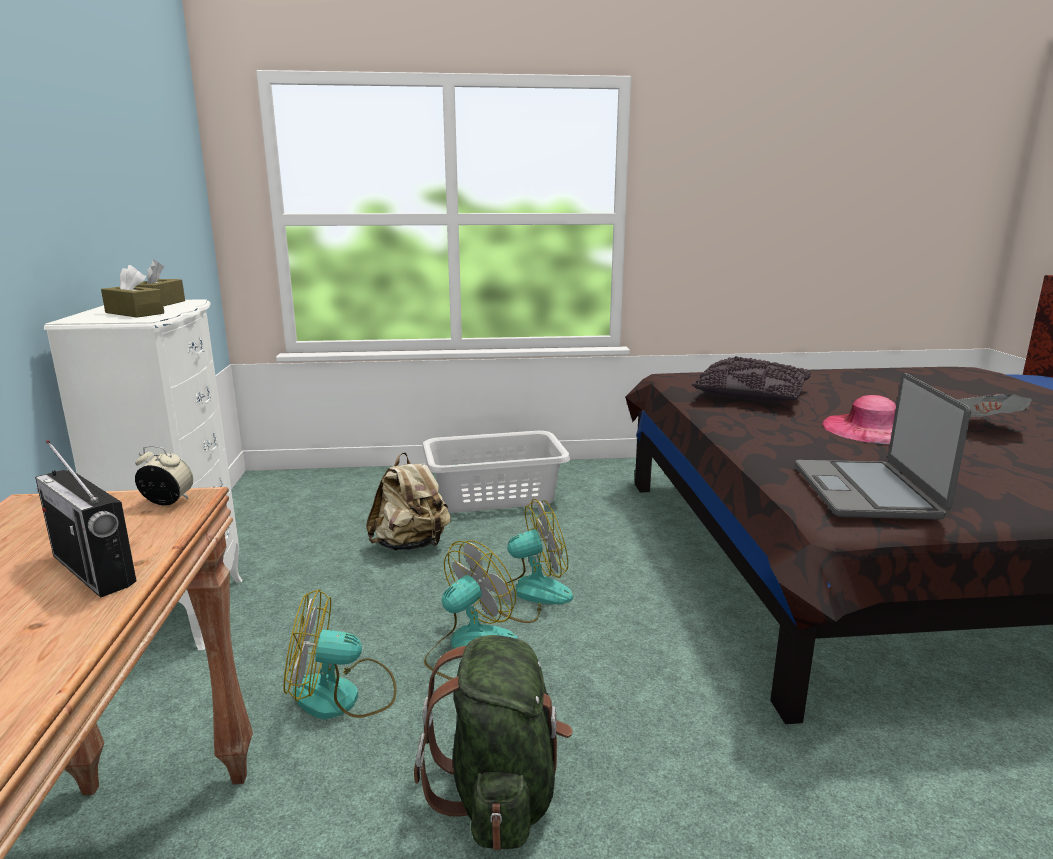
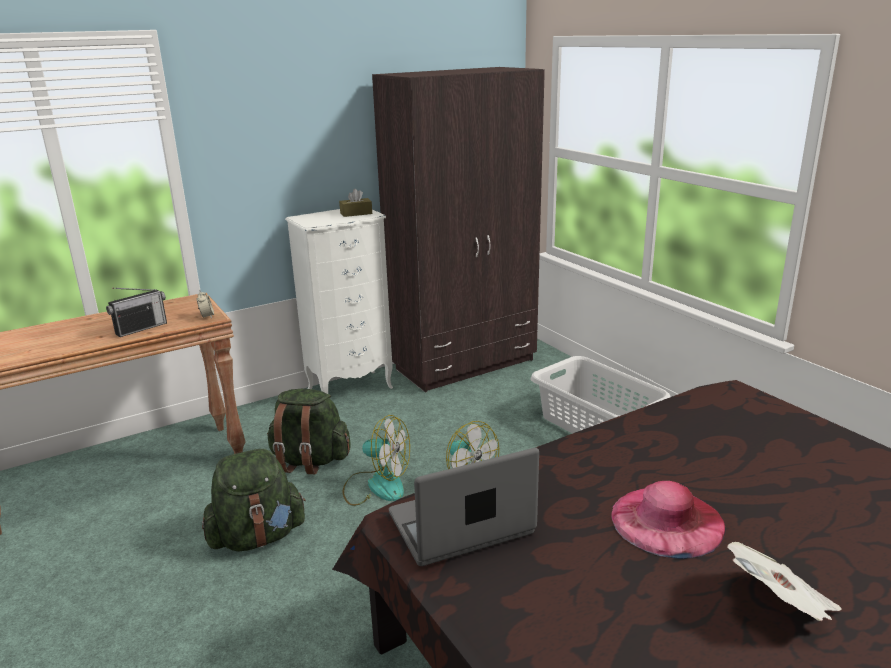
camera: 65 degrees right, 5 degrees up
(93, 570) = (141, 328): radio -> radio turned 150 degrees counterclockwise
(134, 313) = (325, 218): brown tissue box -> none
(266, 520) = (464, 364): none -> brown wardrobe
(342, 696) = (309, 461): fan -> green backpack
(411, 545) = (481, 421): beige backpack -> none
(751, 396) = (706, 439): black pillow -> none

